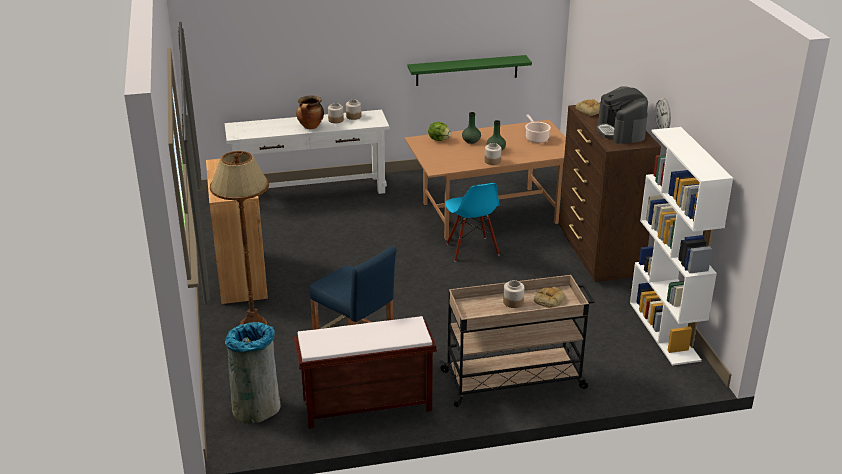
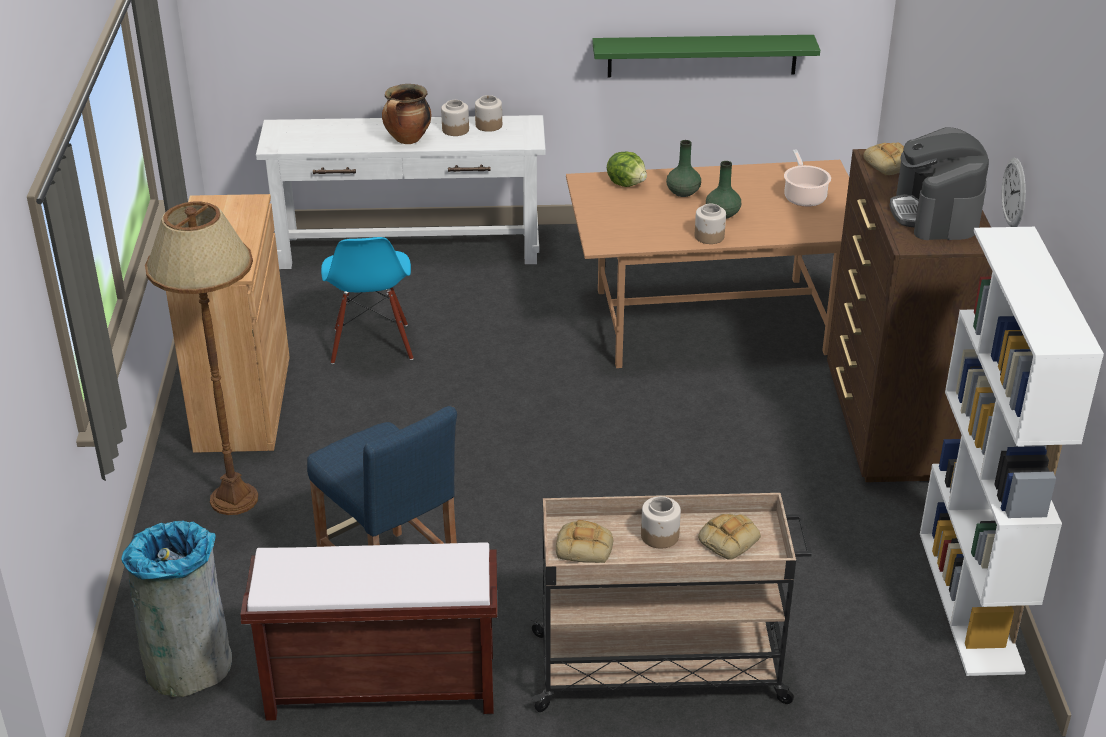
camera: 10 degrees right, 5 degrees up
(472, 249) = (658, 391): blue chair -> blue chair (372, 344)
(476, 311) = (585, 547): none -> bread

